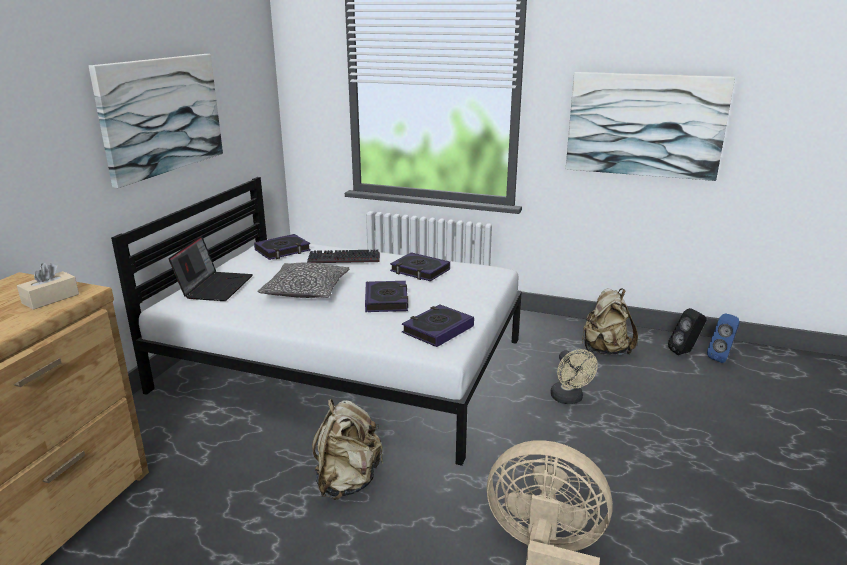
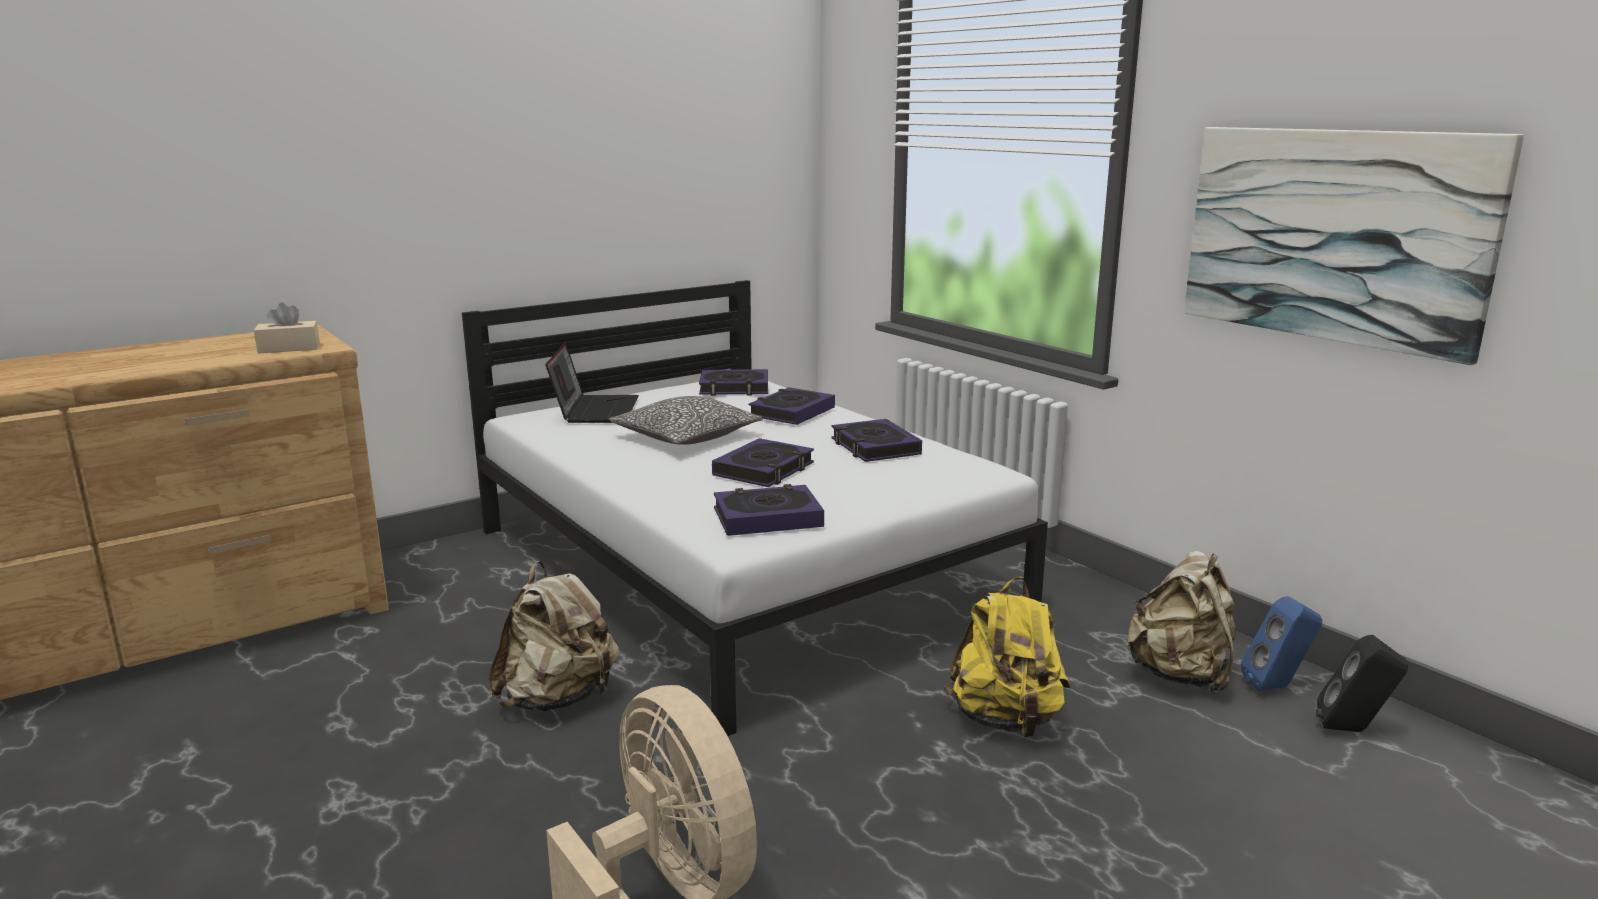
camera: 35 degrees right, 5 degrees down
(162, 115) = (579, 169): picture -> none
(215, 286) = (595, 410): laptop -> laptop turned 45 degrees counterclockwise
(342, 259) = (792, 412): keyboard -> book
(569, 399) = (1005, 720): beige fan -> yellow backpack
(721, 358) = (1431, 766): blue speaker -> blue speaker (1277, 687)

